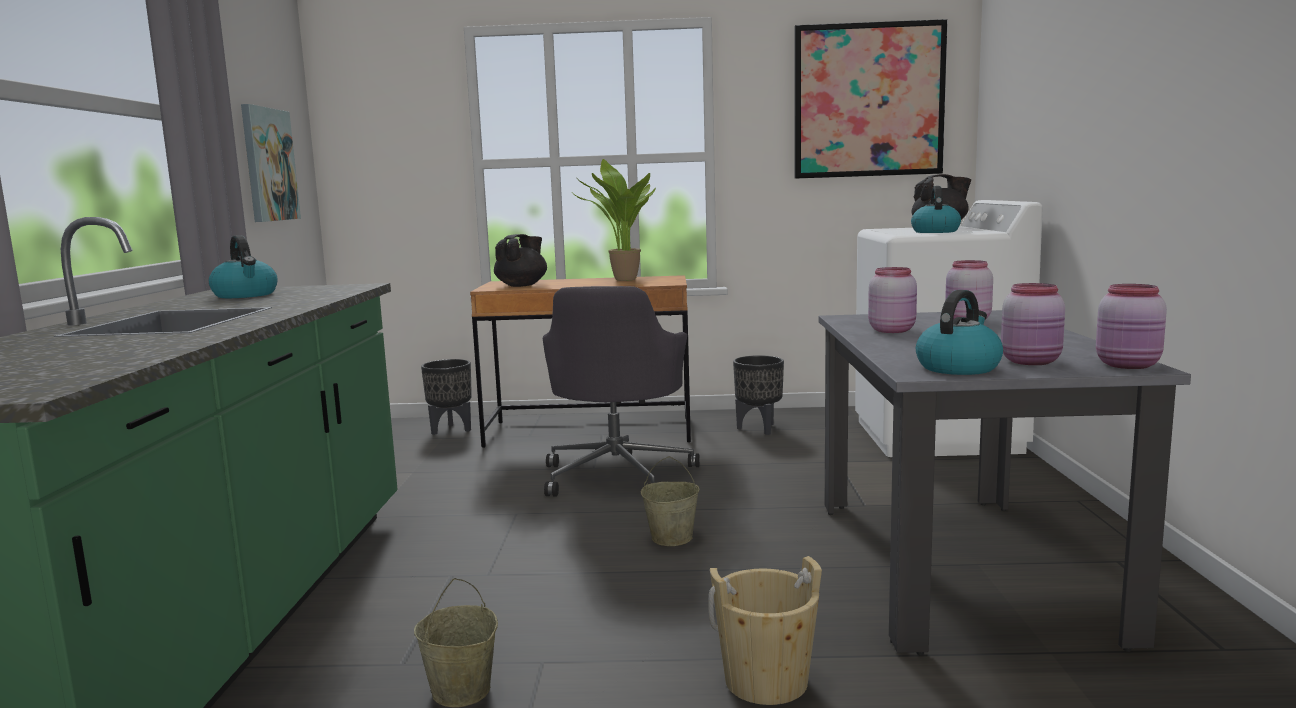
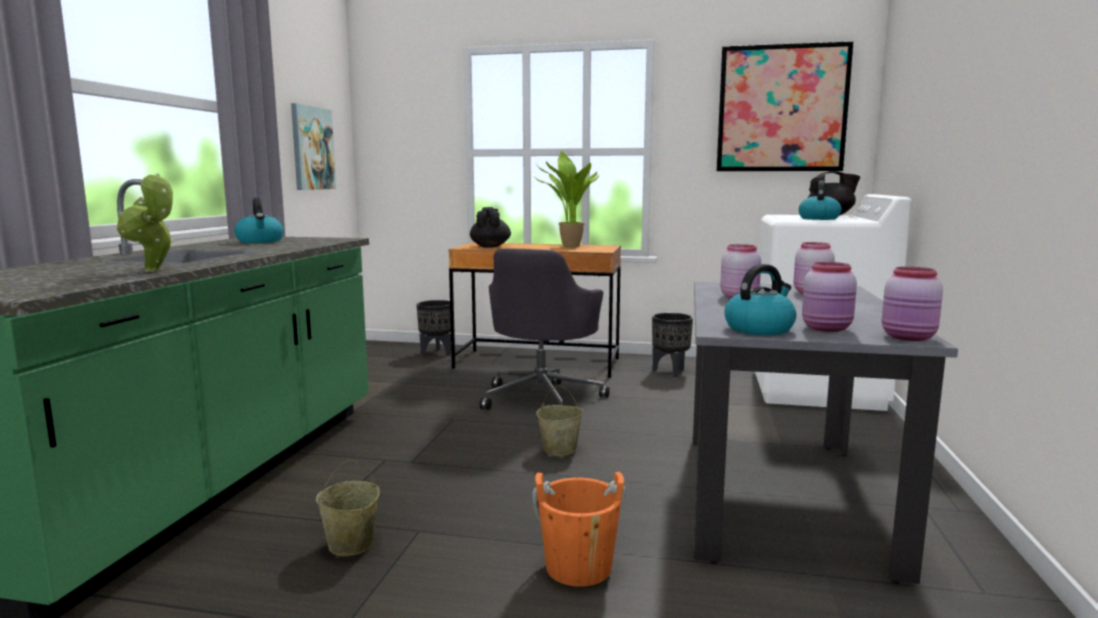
camera: 10 degrees right, 0 degrees up
(167, 345) = (154, 271): none -> potted plant
(522, 285) = (490, 246): black teapot -> black teapot turned 45 degrees counterclockwise
(766, 681) = (578, 567): beige bucket -> orange bucket

